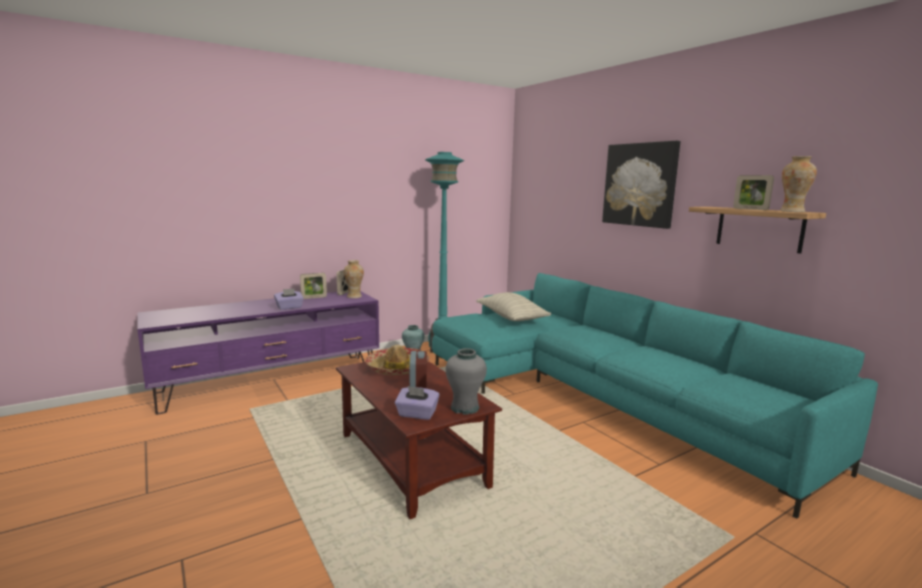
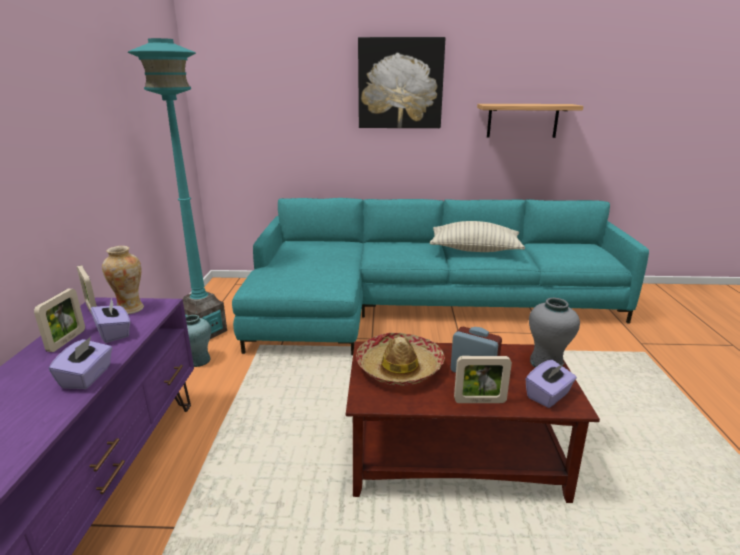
camera: 55 degrees left, 10 degrees up
(329, 301) = (114, 333): none -> purple tissue box
(511, 318) = (311, 259): pillow -> pillow (474, 250)
(750, 209) = (529, 104): picture frame -> picture frame (479, 401)
(792, 211) = (563, 104): vase -> none

